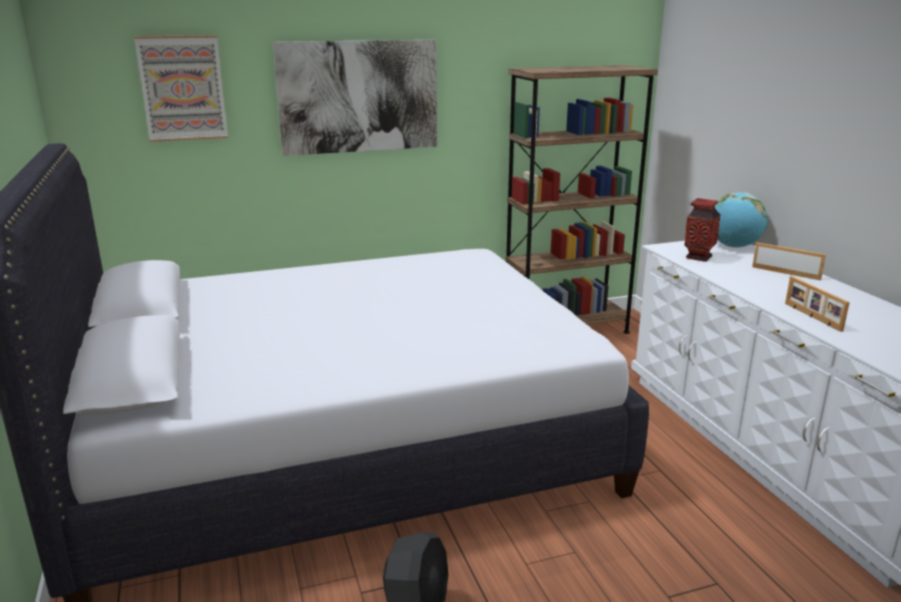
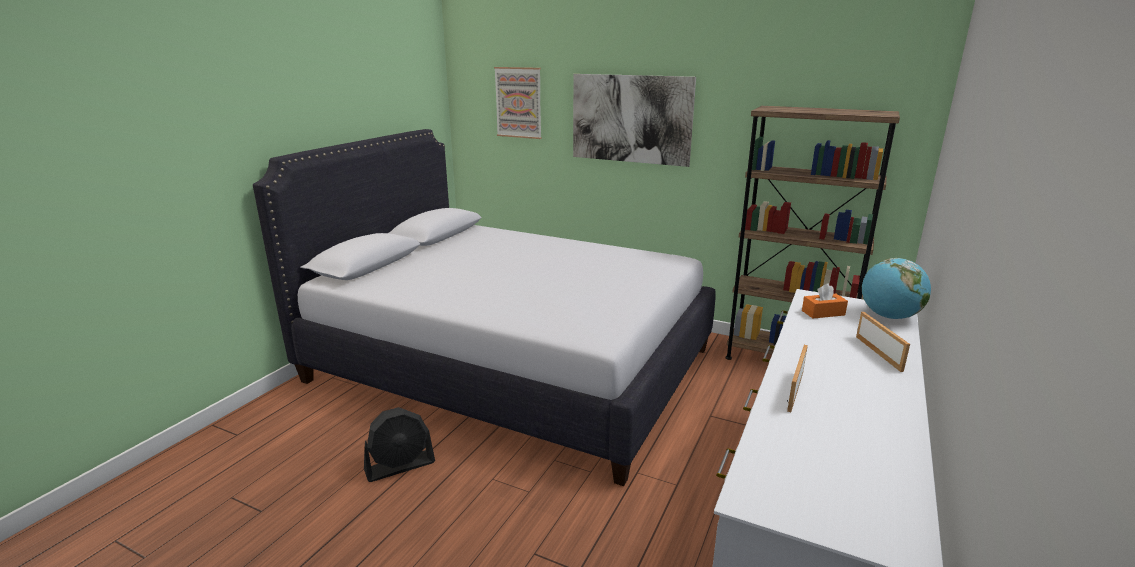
camera: 45 degrees right, 0 degrees up
(698, 257) = (823, 313): vase -> orange tissue box

